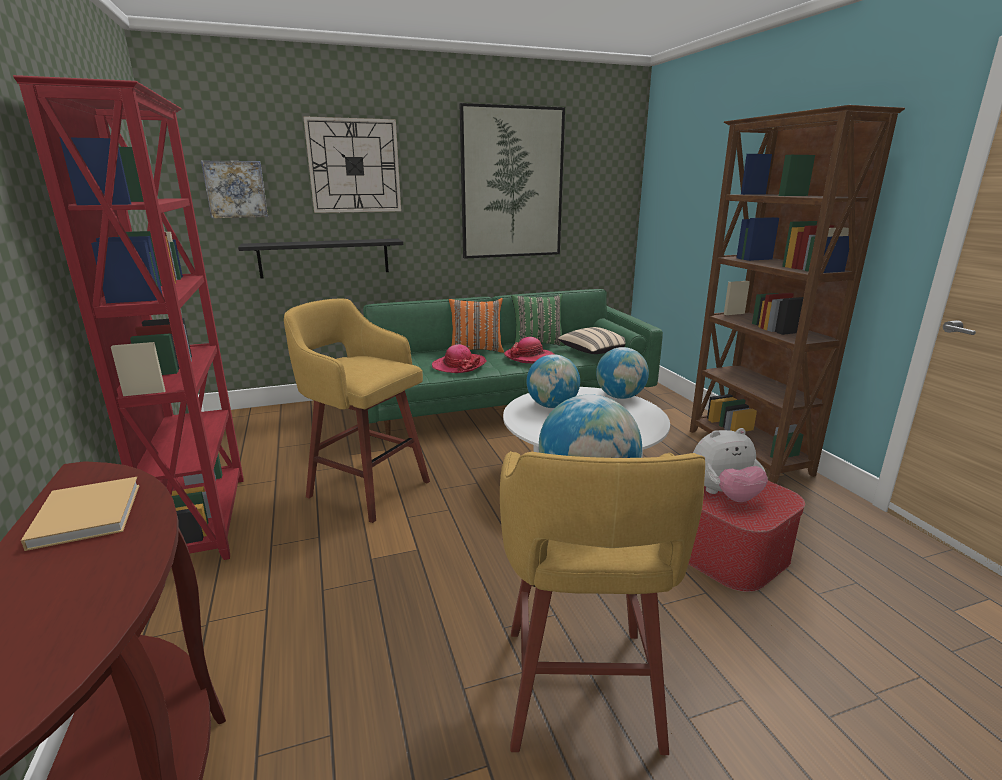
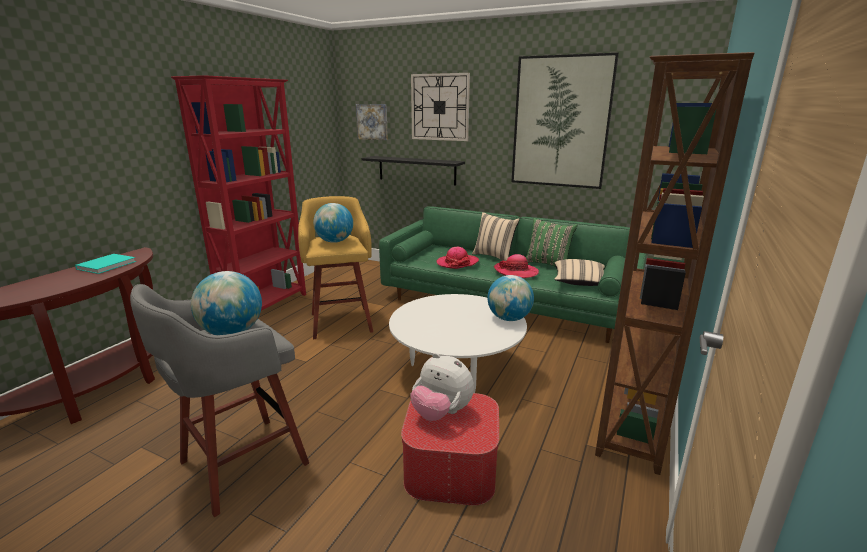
camera: 45 degrees right, 0 degrees up
(88, 513) = (108, 265): beige book -> turquoise book
(476, 350) = (494, 256): orange pillow -> beige pillow
(552, 406) = (448, 307): globe -> globe (334, 241)
(580, 692) = (239, 465): yellow stool -> grey stool

